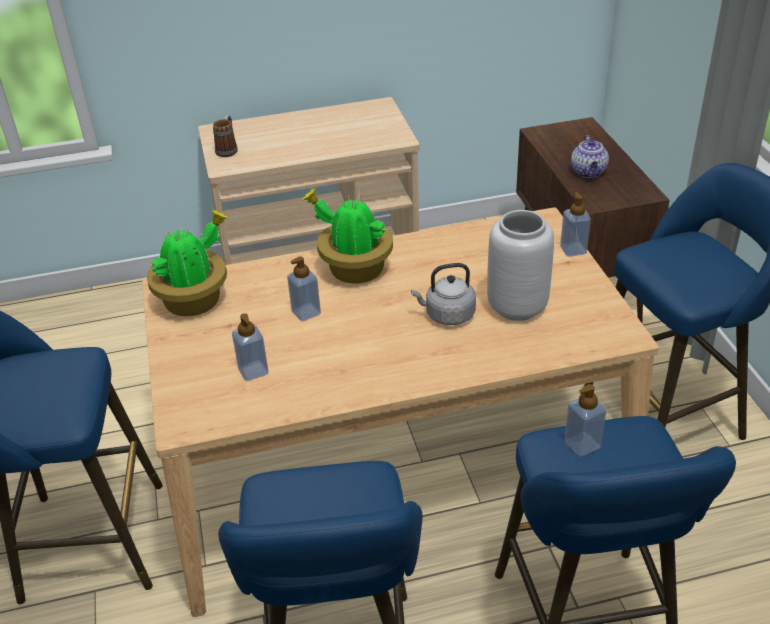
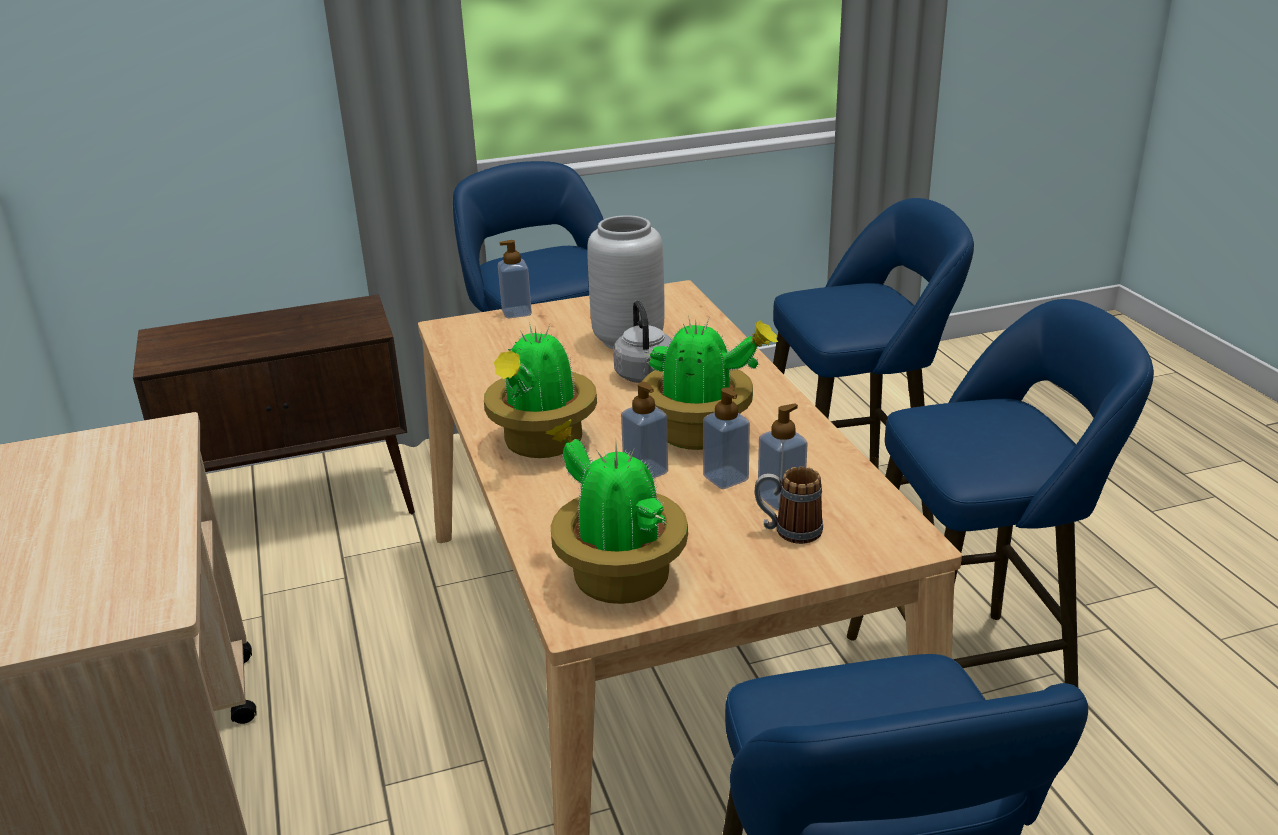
camera: 95 degrees left, 10 degrees down
(228, 149) = (79, 615): mug -> mug (788, 531)
(351, 339) = (701, 434): none -> potted plant
(582, 444) = (835, 314): soap dispenser -> soap dispenser (725, 478)
(589, 172) = (292, 333): teapot -> none

